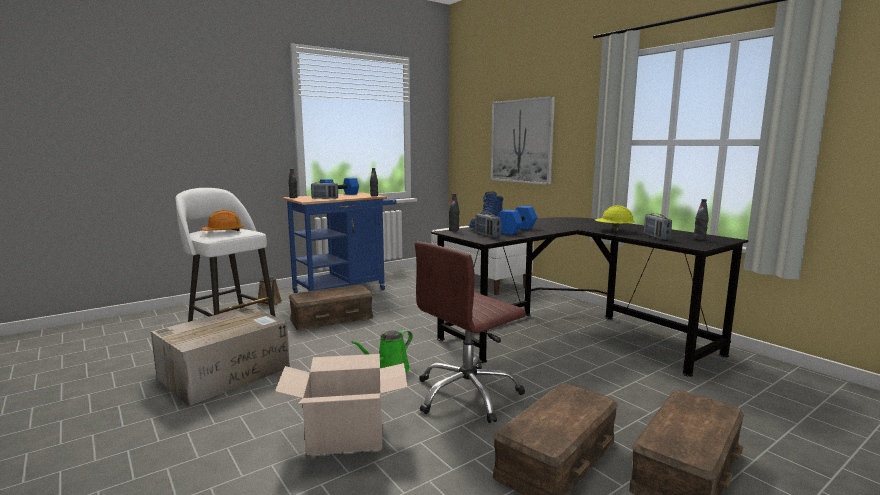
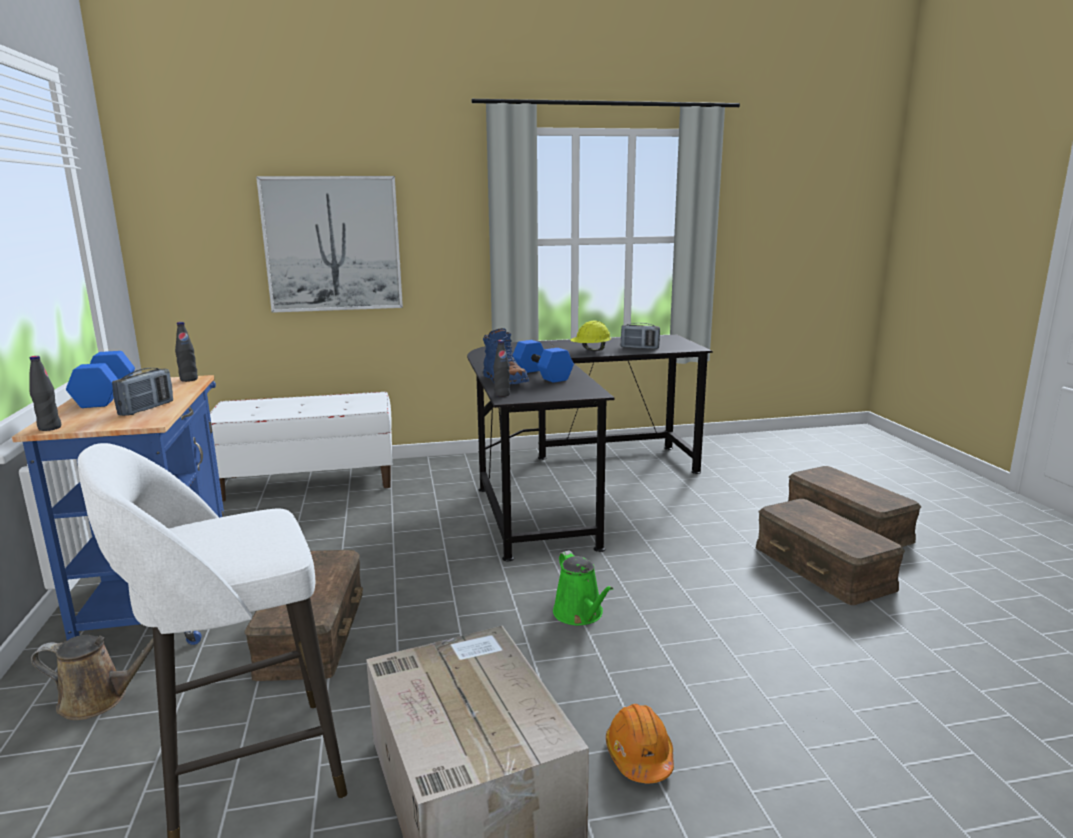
camera: 65 degrees left, 5 degrees up
(223, 232) = (240, 537): orange hard hat -> orange hard hat (639, 756)
(345, 436) = (749, 678): cardboard box -> none
(467, 395) = (682, 578): brown office chair -> none
(487, 235) = (559, 388): radio -> none
(699, 239) = (663, 342): black bottle -> none

